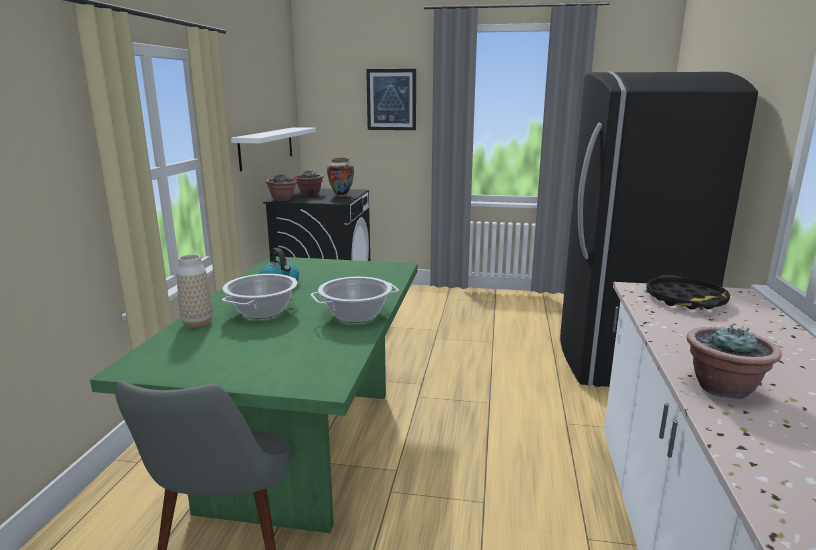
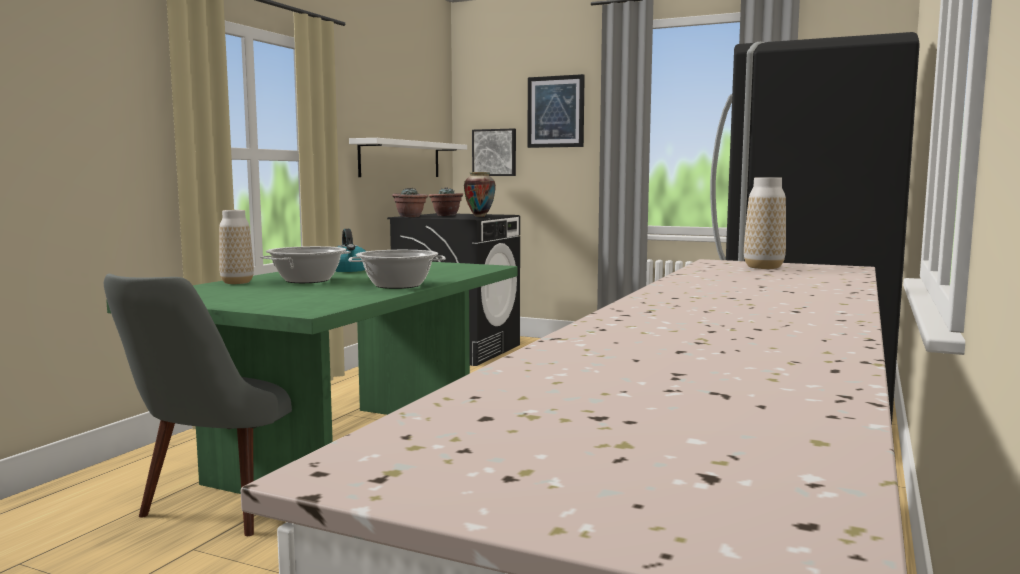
camera: 15 degrees right, 10 degrees down
(338, 133) = (495, 152): none -> picture
(685, 299) = (763, 267): black tray -> vase
(723, 388) = (682, 297): potted plant -> none

